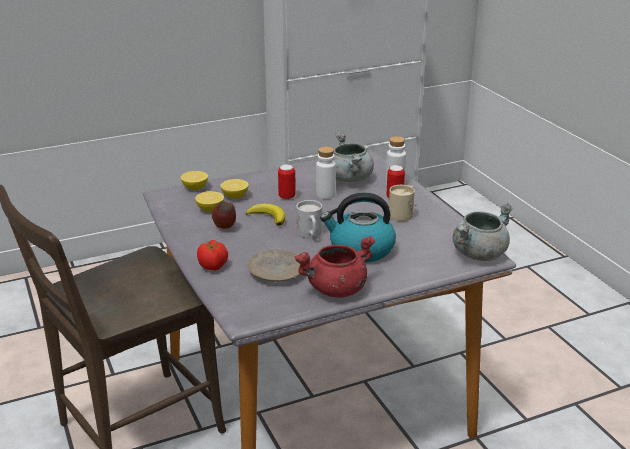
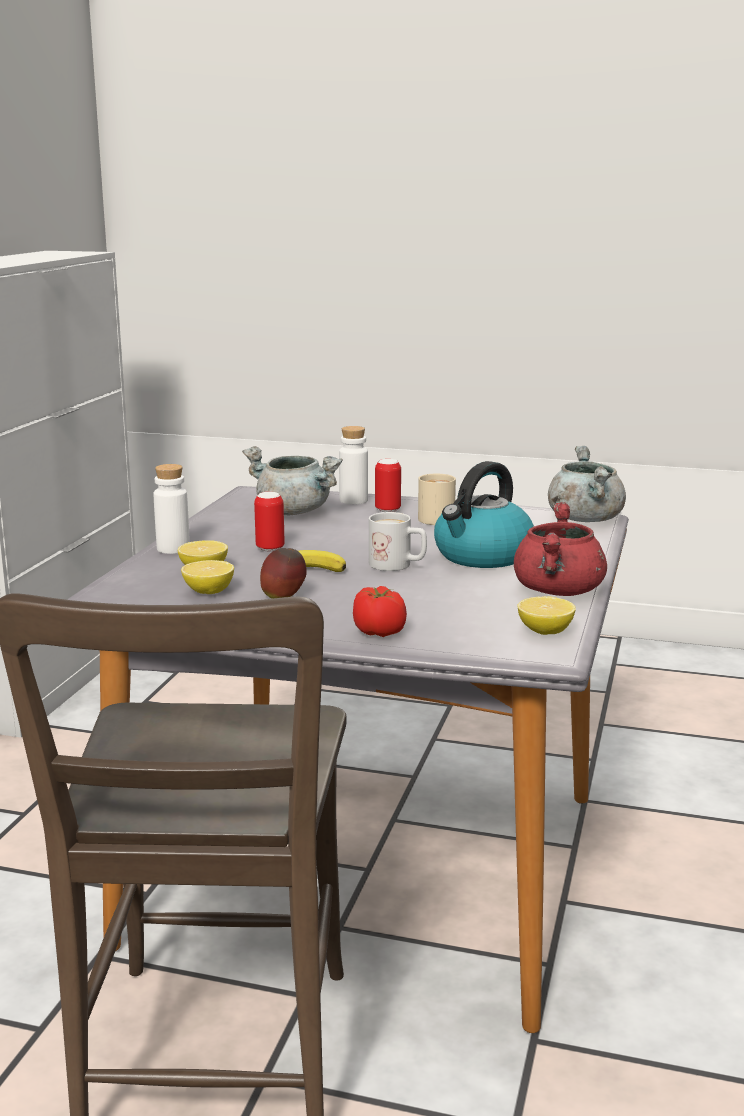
camera: 50 degrees left, 10 degrees down
(195, 188) = (120, 582): lemon -> lemon (545, 631)
(276, 272) = (460, 606): beige plate -> none
(325, 195) = (309, 532): white bottle -> white bottle (173, 549)

